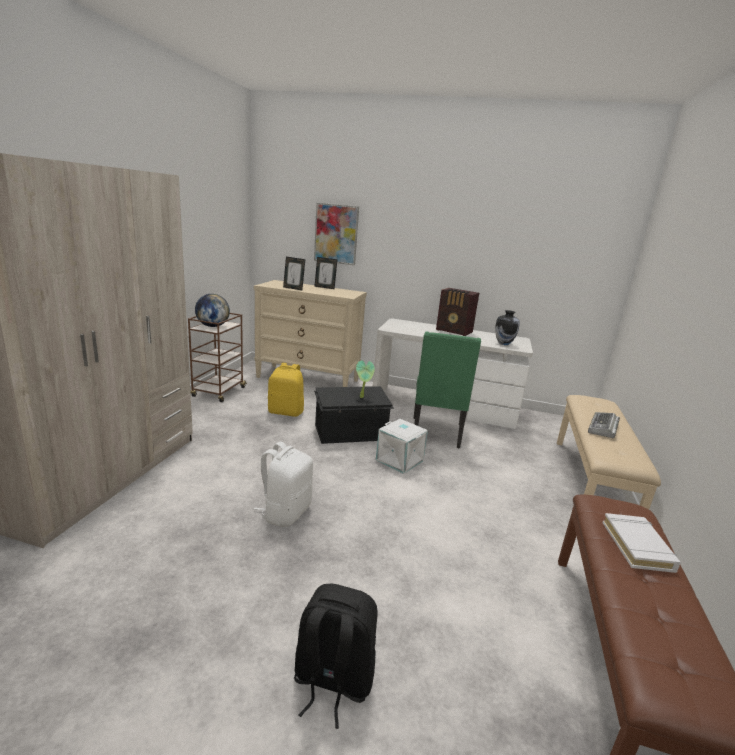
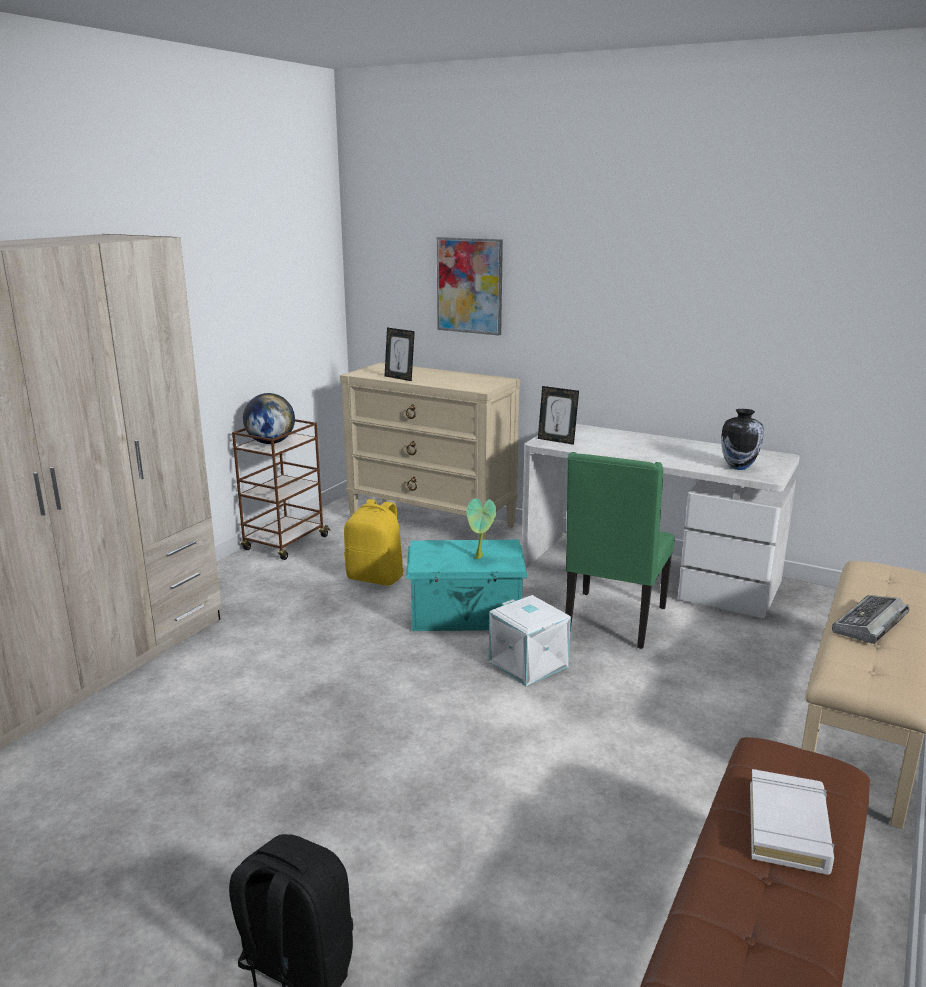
camera: 15 degrees right, 0 degrees up
(285, 512) = (316, 734): white backpack -> none
(325, 287) = (454, 373): picture frame -> picture frame (556, 440)
(351, 433) = (466, 615): black storage box -> turquoise storage box
(454, 331) = (661, 445): radio -> none

